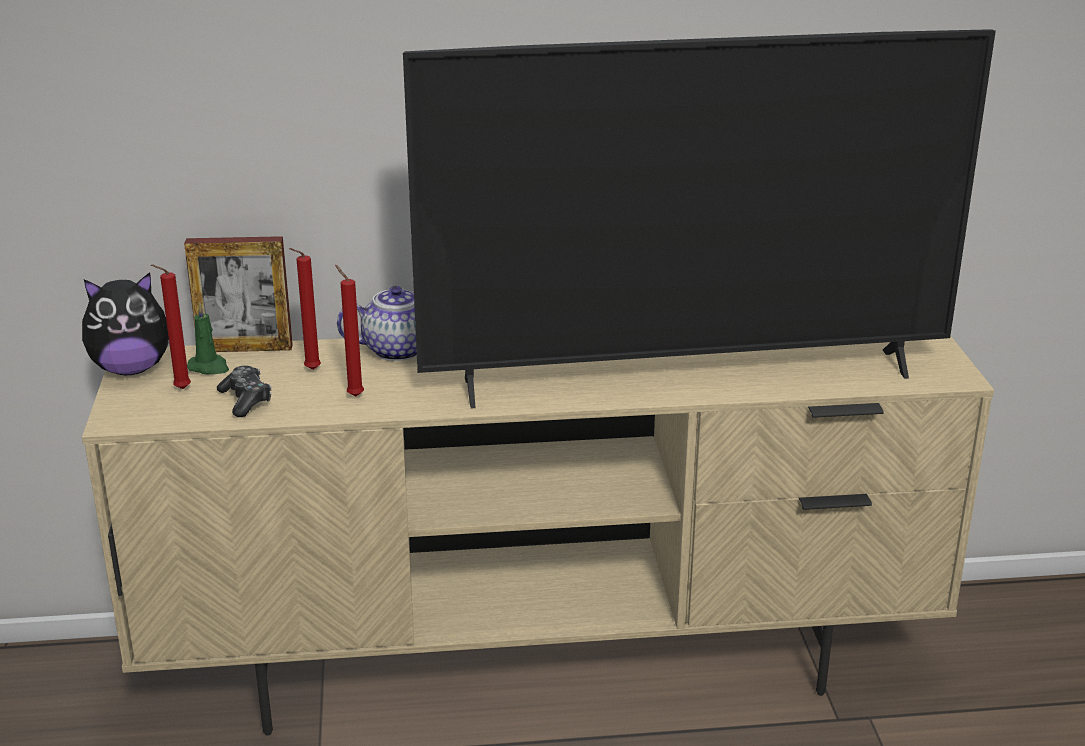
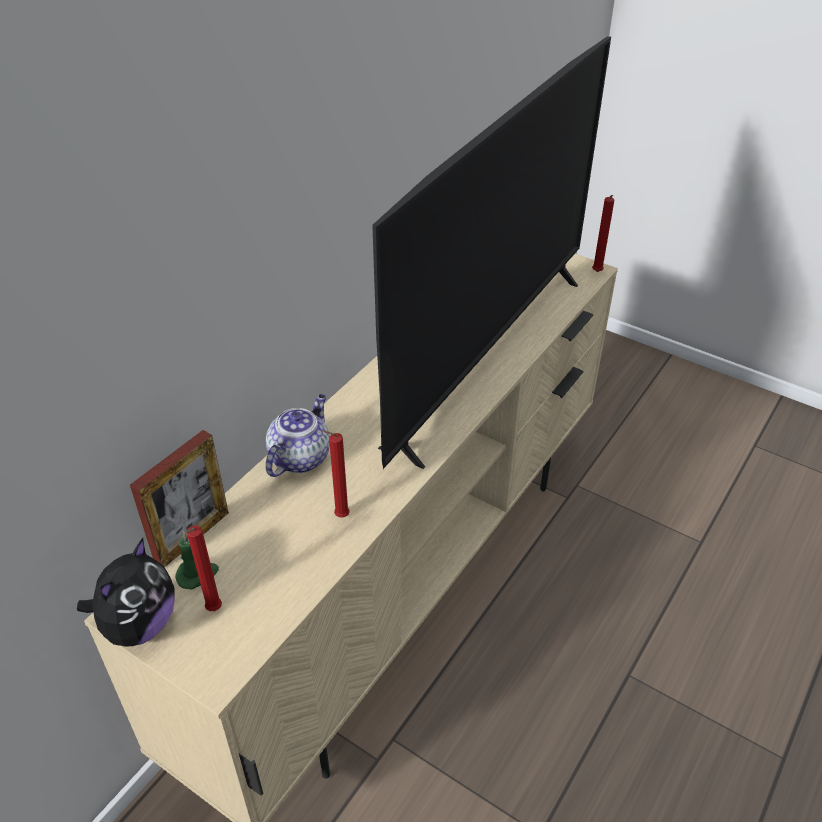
camera: 50 degrees left, 15 degrees up
(246, 400) = (278, 579): game controller -> none
(310, 370) = (273, 519): red candle -> red candle (597, 273)

